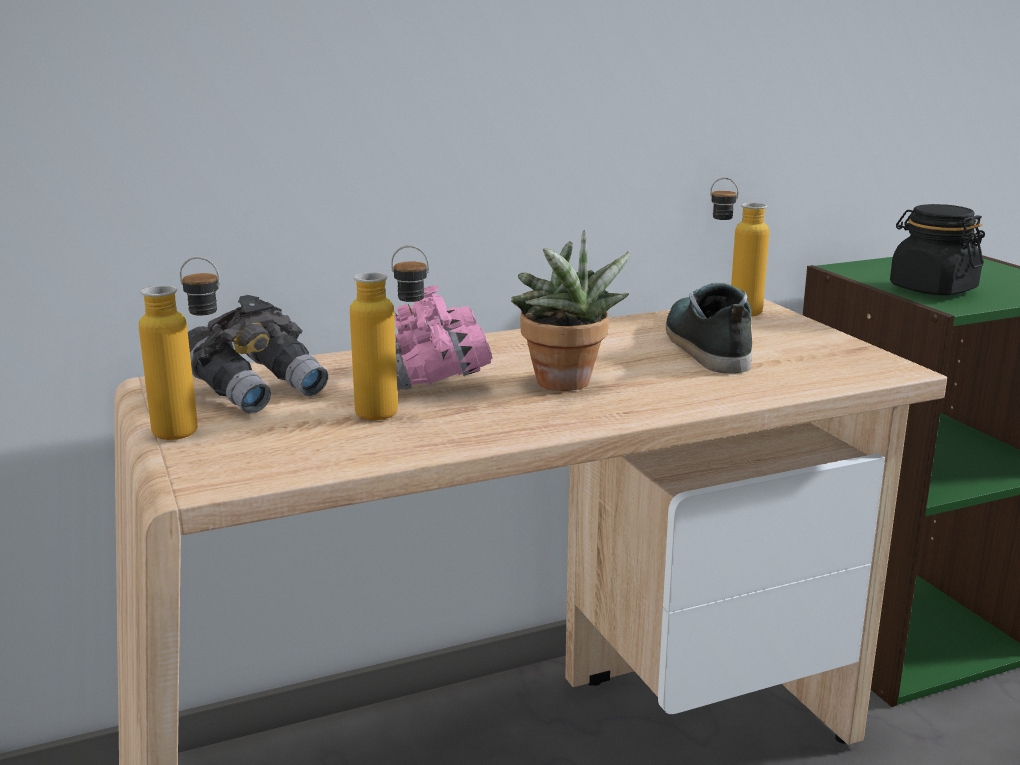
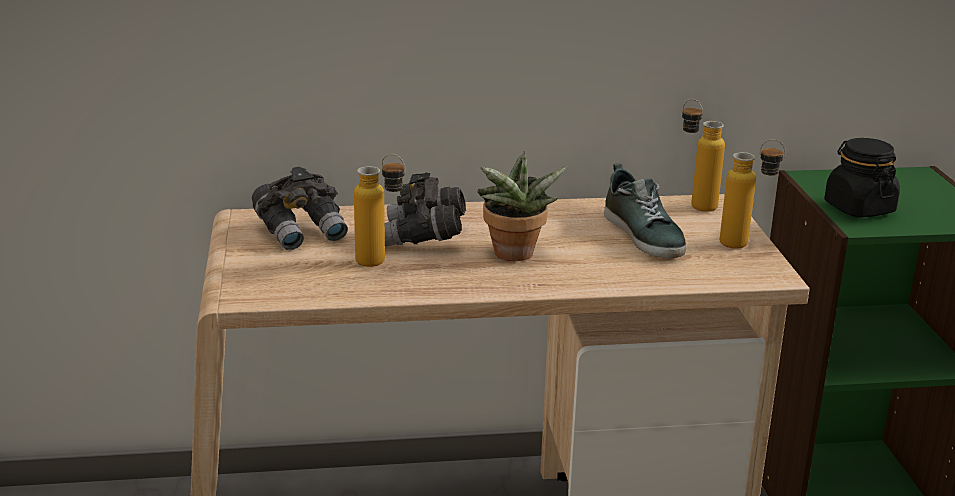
camera: 15 degrees right, 5 degrees up
(193, 433) = (247, 260): bottle -> bottle (745, 245)
(432, 379) = (424, 238): pink binoculars -> grey binoculars
(705, 345) = (644, 234): shoe -> shoe turned 150 degrees clockwise

